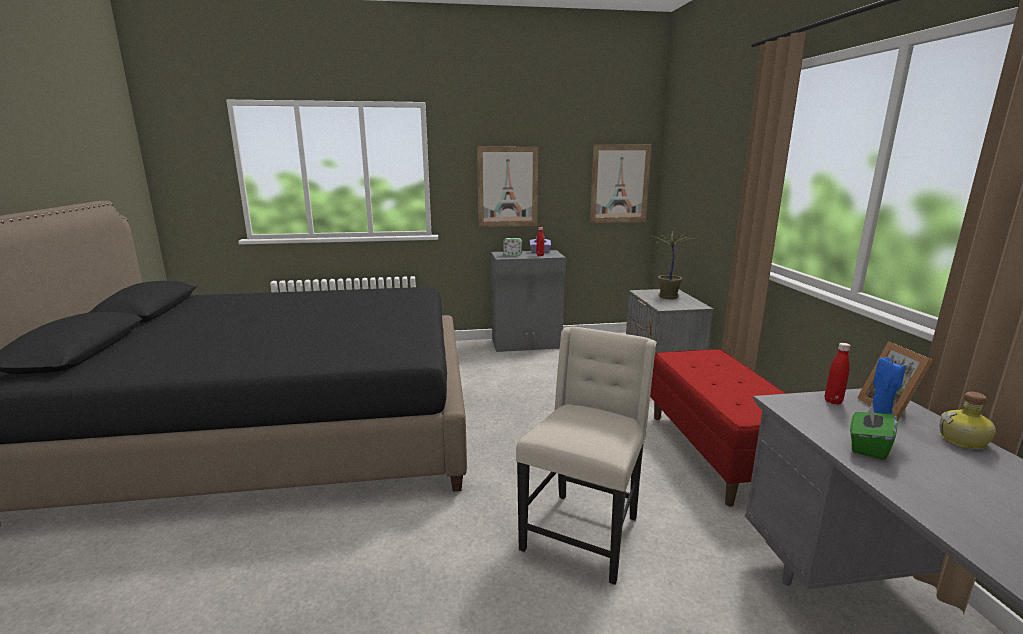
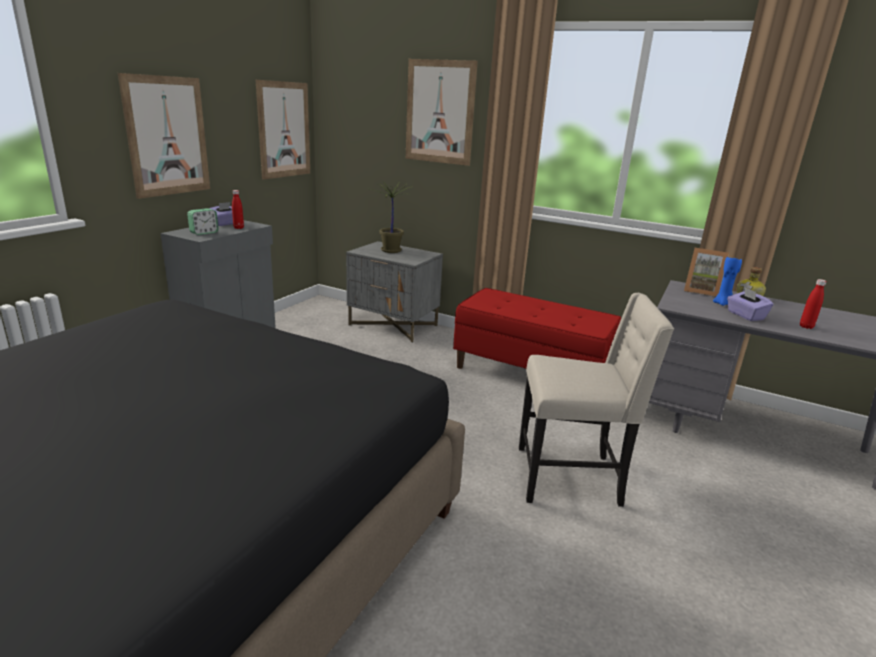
camera: 55 degrees left, 5 degrees up
(583, 533) = (570, 477): beige chair -> beige chair turned 120 degrees clockwise
(725, 165) = (440, 112): none -> picture
(833, 401) = (681, 296): red bottle -> red bottle (806, 327)
(868, 446) = (745, 315): green tissue box -> purple tissue box

